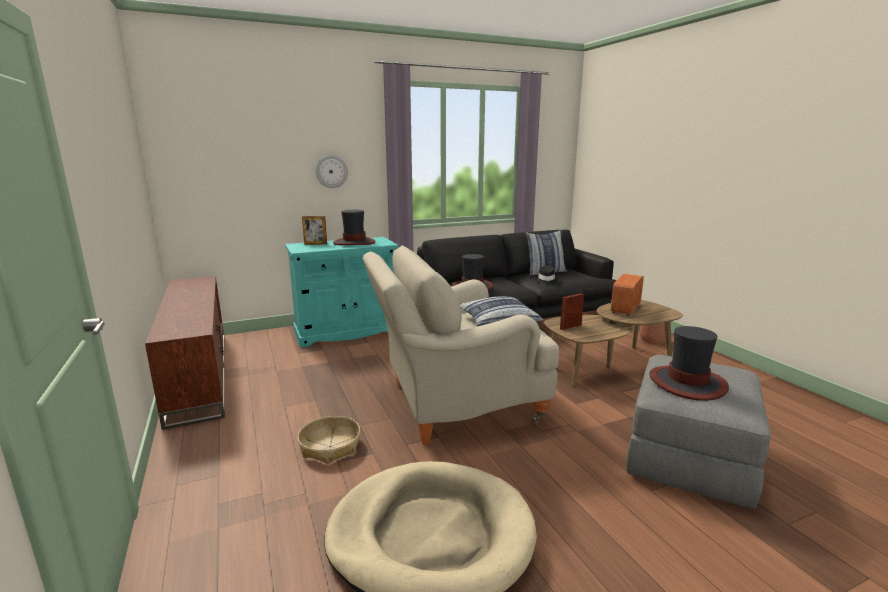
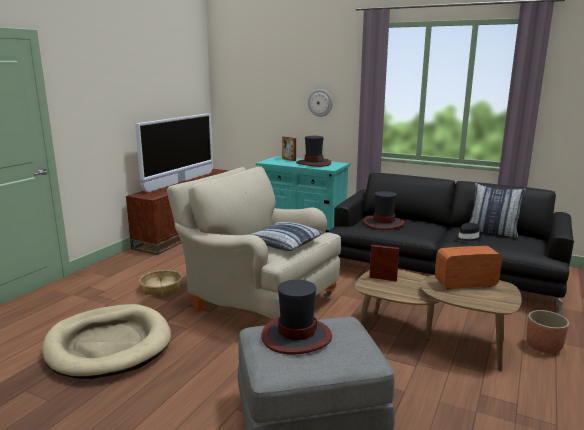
camera: 50 degrees right, 0 degrees up
(175, 304) = (180, 182): none -> television

